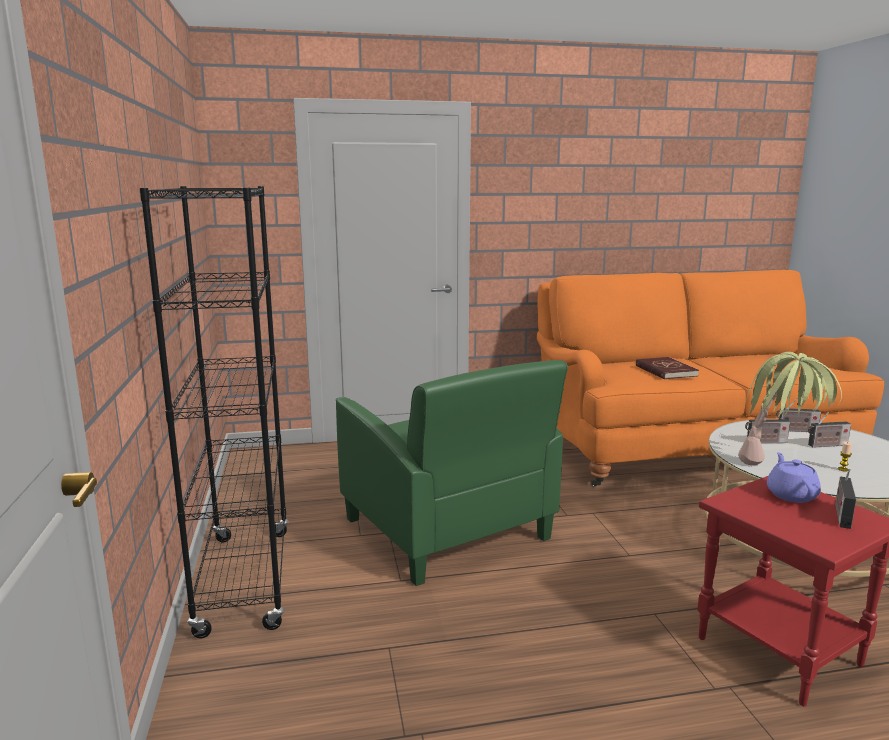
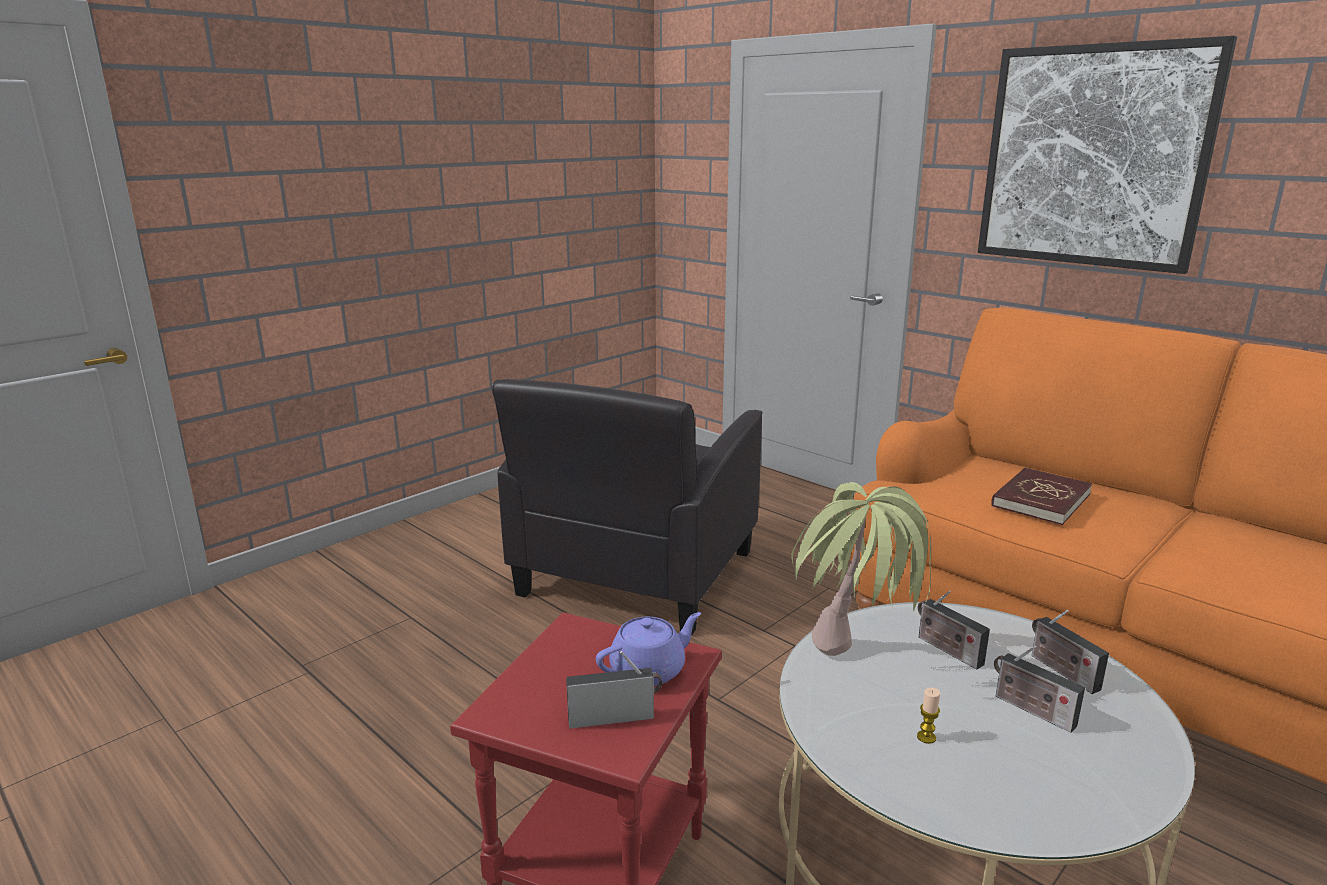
camera: 55 degrees right, 5 degrees up
(245, 580) = (454, 525): black bookcase -> none
(447, 530) = (635, 574): green armchair -> black armchair
(574, 186) = (1094, 157): none -> picture

